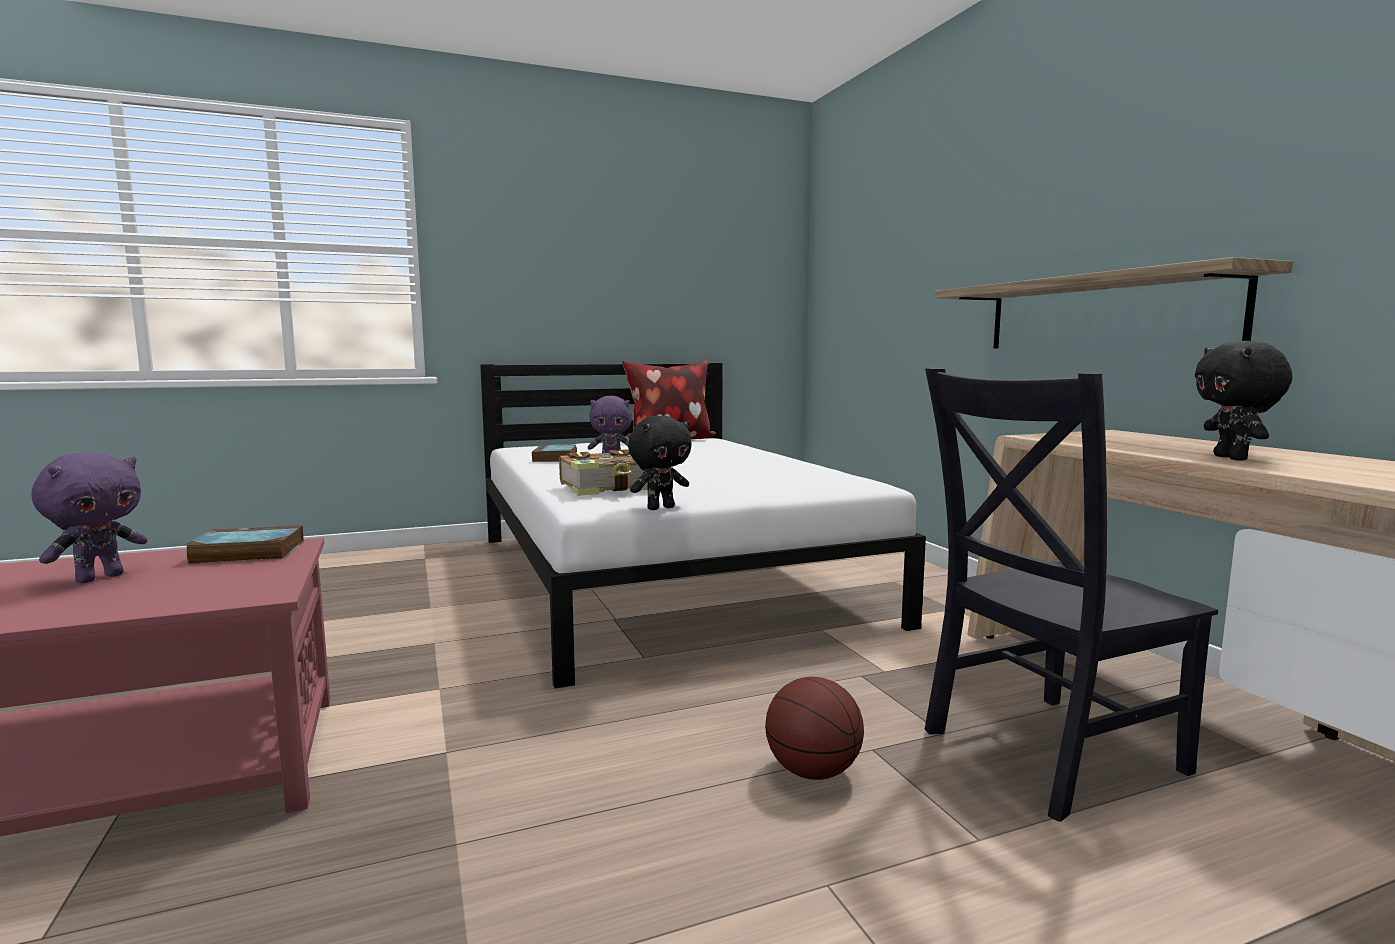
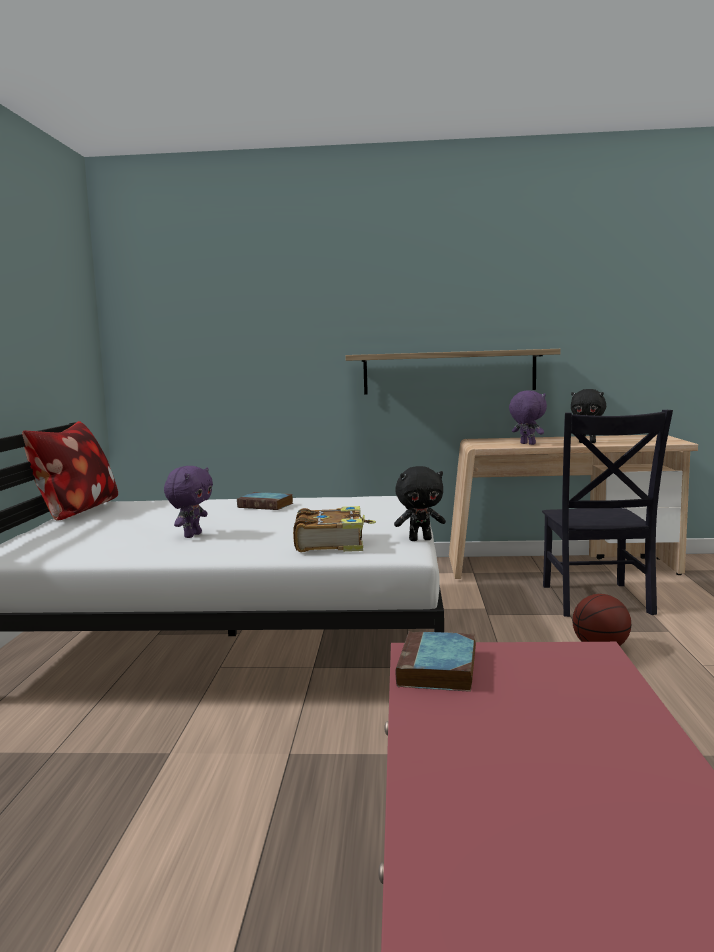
camera: 65 degrees left, 0 degrees up
(100, 578) = (508, 726): purple plush toy -> purple plush toy (527, 444)
(555, 458) = (121, 549): book -> book (267, 505)
(660, 508) = (420, 539): black plush toy -> black plush toy turned 90 degrees clockwise

